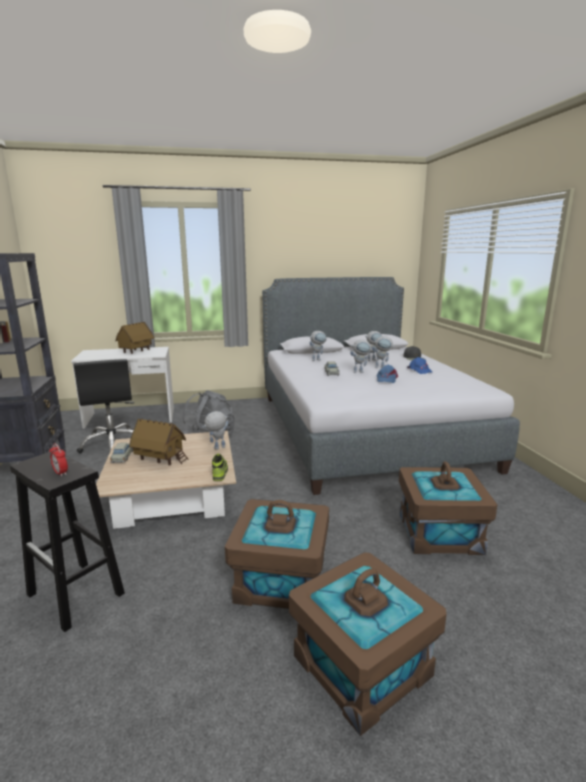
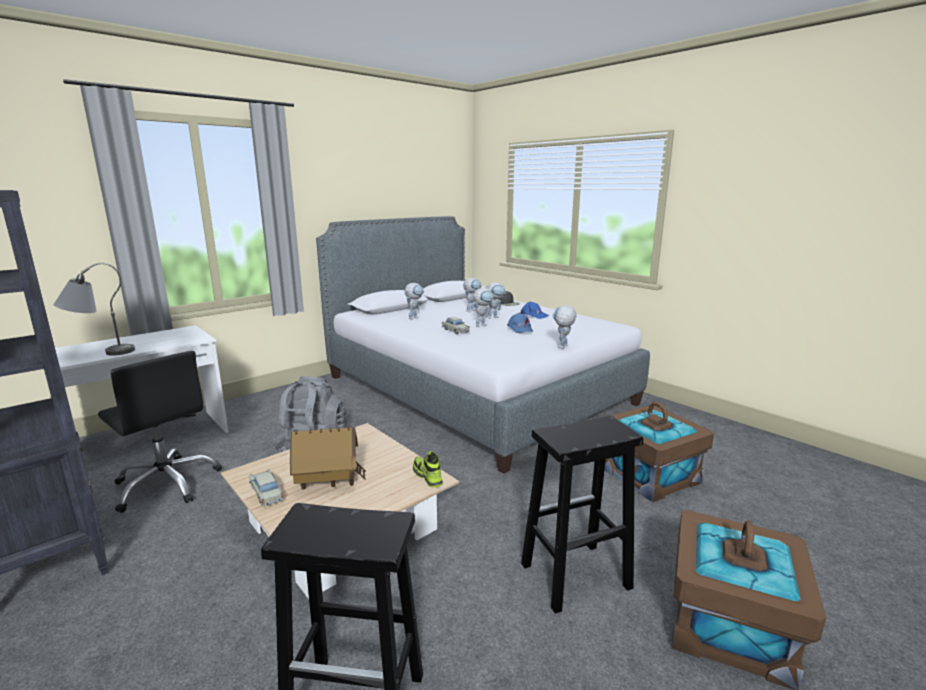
camera: 30 degrees left, 0 degrees up
(60, 473) = (367, 532): alarm clock -> none
(100, 356) = (100, 353): none -> grey table lamp
(136, 351) = (155, 339): toy house -> none
(217, 449) = (384, 448): toy robot -> toy robot (562, 347)
(280, 580) = (574, 576): brown storage box -> black stool

